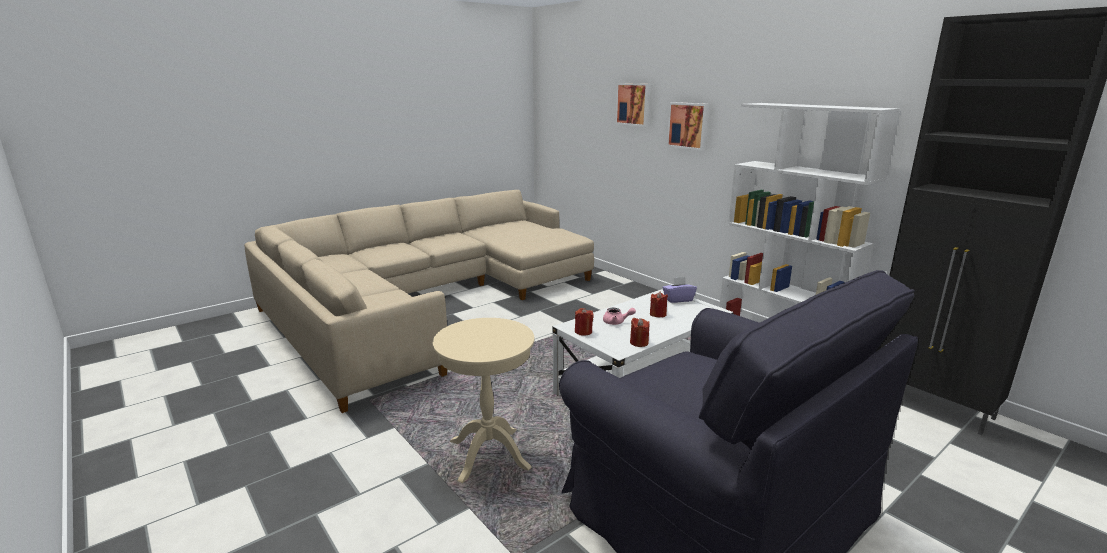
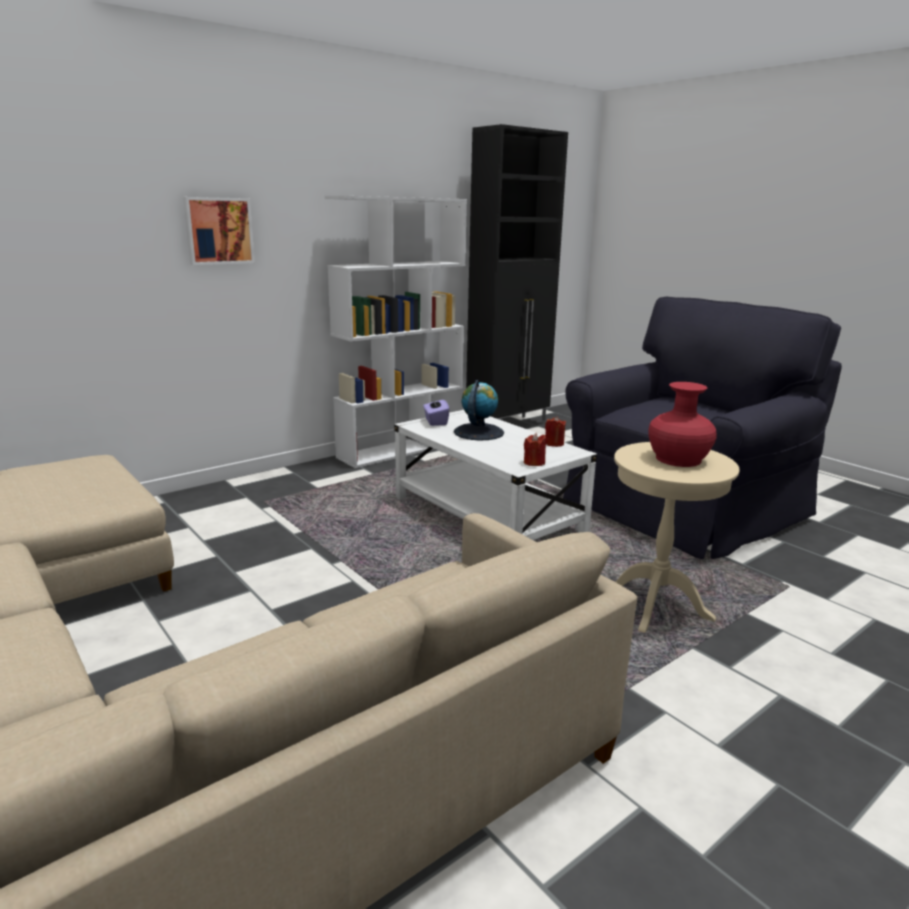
camera: 90 degrees left, 0 degrees up
(485, 338) = (678, 459): none -> red vase
(616, 322) = (503, 448): pink teapot -> none
(634, 104) = (96, 201): picture -> none
(658, 314) = (478, 432): red candle -> globe

